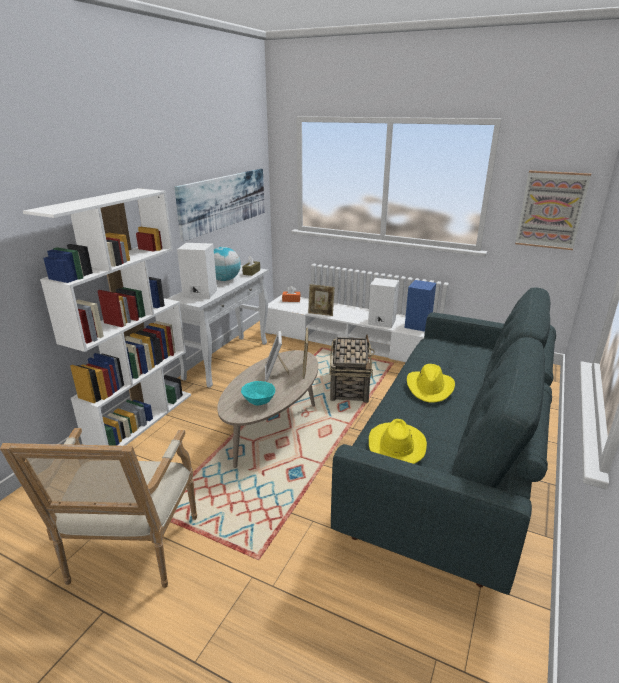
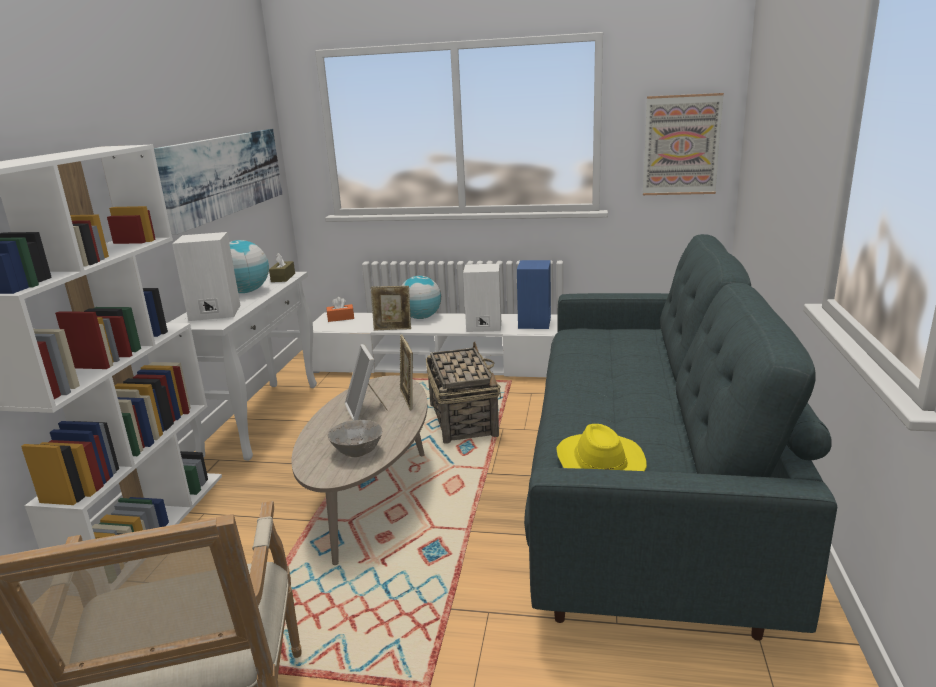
camera: 15 degrees left, 5 degrees down
(258, 402) = (357, 452): turquoise bowl -> grey bowl
(342, 308) = (421, 317): none -> globe
(430, 388) = (603, 385): yellow hat -> none

